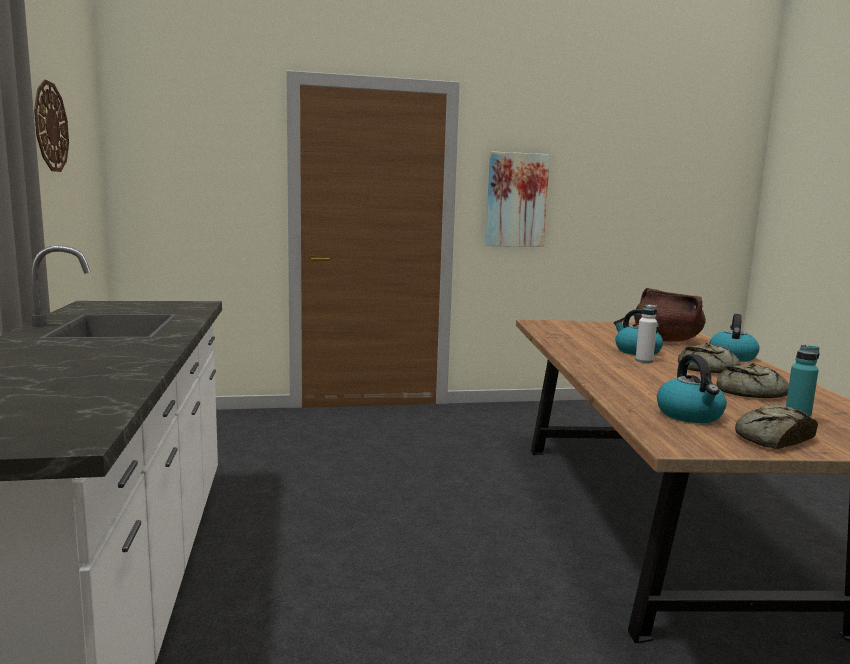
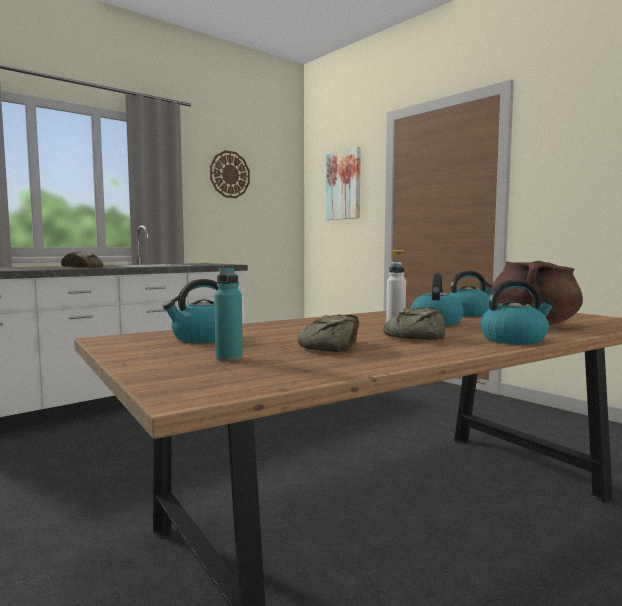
camera: 60 degrees right, 5 degrees down
(516, 200) = (573, 185): picture -> picture (344, 185)
(594, 336) = (468, 314): none -> kettle
(772, 438) = (153, 353): bread -> bread (83, 267)

